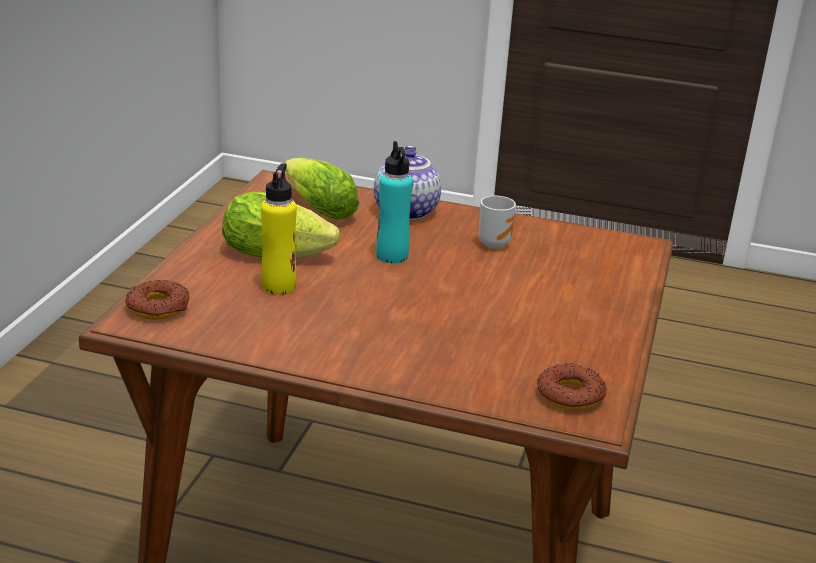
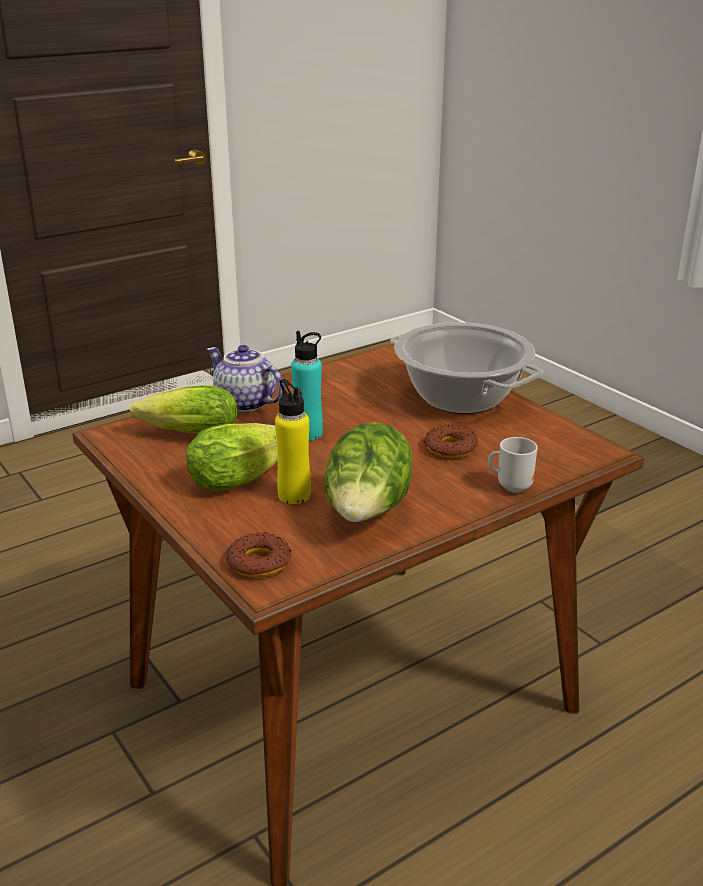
camera: 50 degrees left, 0 degrees up
(289, 329) = (367, 514): none -> lettuce
(494, 243) = (340, 391): mug -> mug (512, 486)
(570, 395) = (565, 446): donut -> donut (450, 448)
(583, 306) = (462, 398): none -> cooking pot

